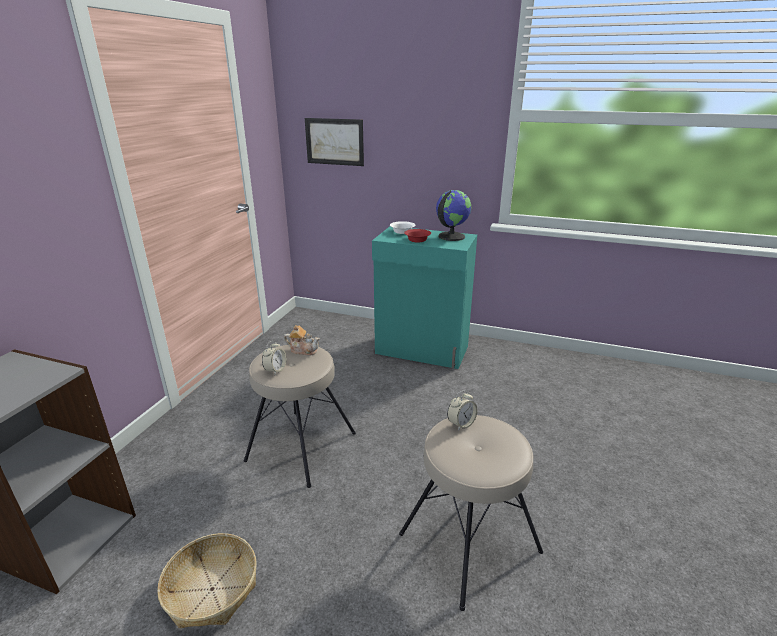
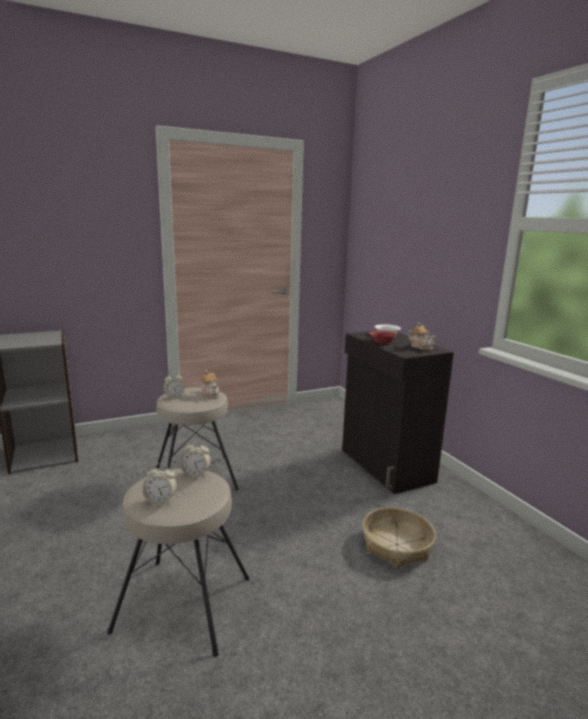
camera: 45 degrees right, 10 degrees down
(212, 589) = (45, 515): basket -> basket (396, 544)
(334, 141) = (377, 247): picture -> none
(422, 350) = (385, 466): turquoise cabinet -> black cabinet
(451, 236) = (421, 347): globe -> teapot
(489, 460) = (161, 501): none -> alarm clock

